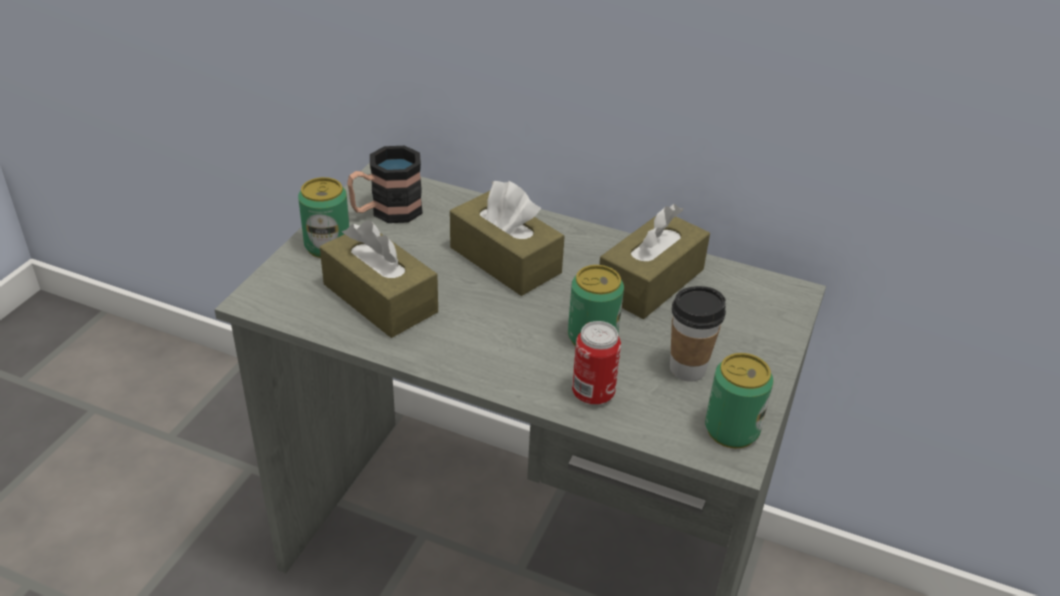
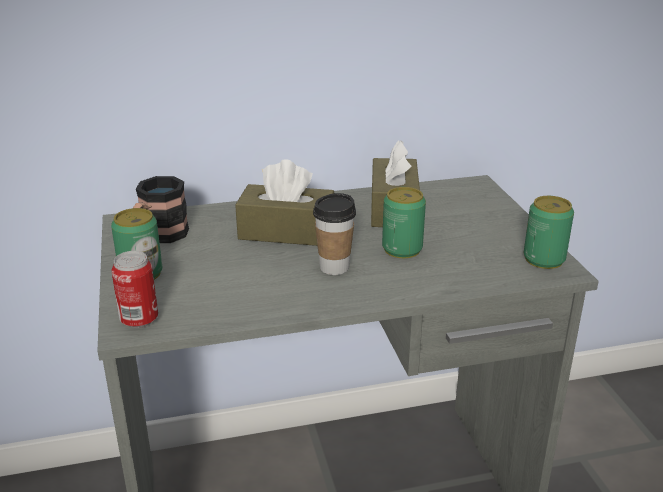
camera: 35 degrees left, 10 degrees down
(380, 298) = (228, 287): brown tissue box -> none
(593, 393) = (445, 276): can -> can (139, 320)
(687, 369) = (478, 241): cup -> cup (334, 267)

